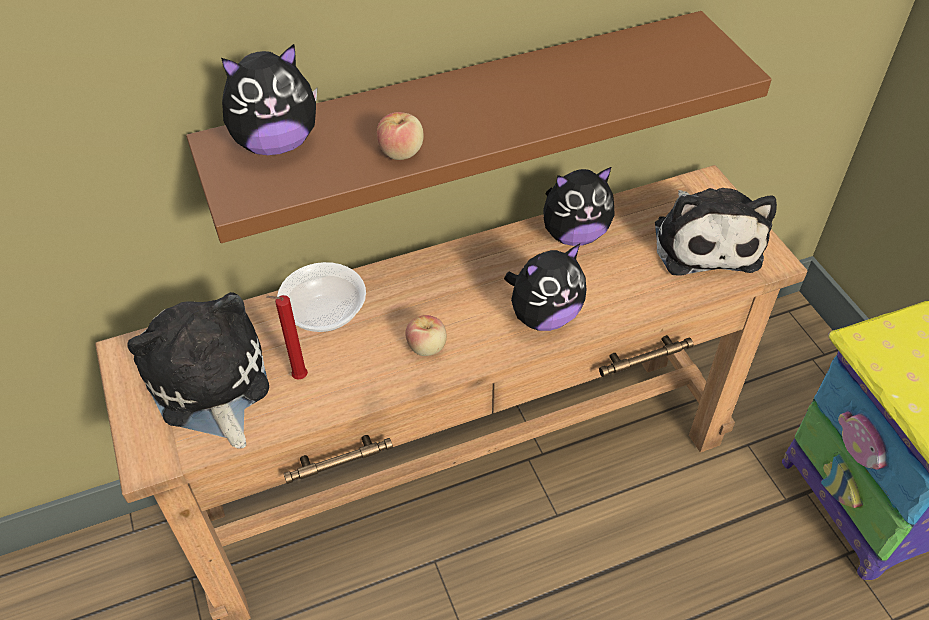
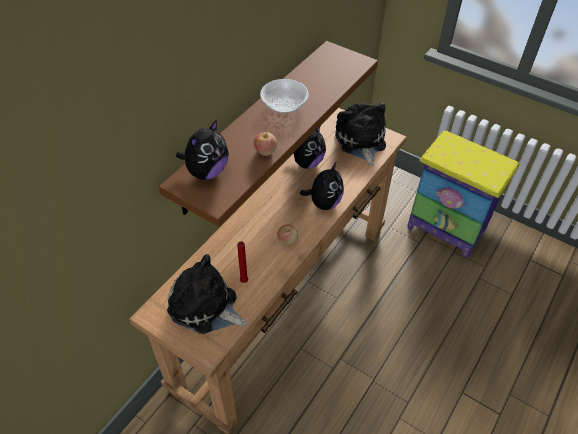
camera: 35 degrees left, 0 degrees up
(324, 312) = (229, 248): bowl -> bowl (284, 105)
(705, 241) = (360, 141): plush toy -> plush toy turned 150 degrees counterclockwise

